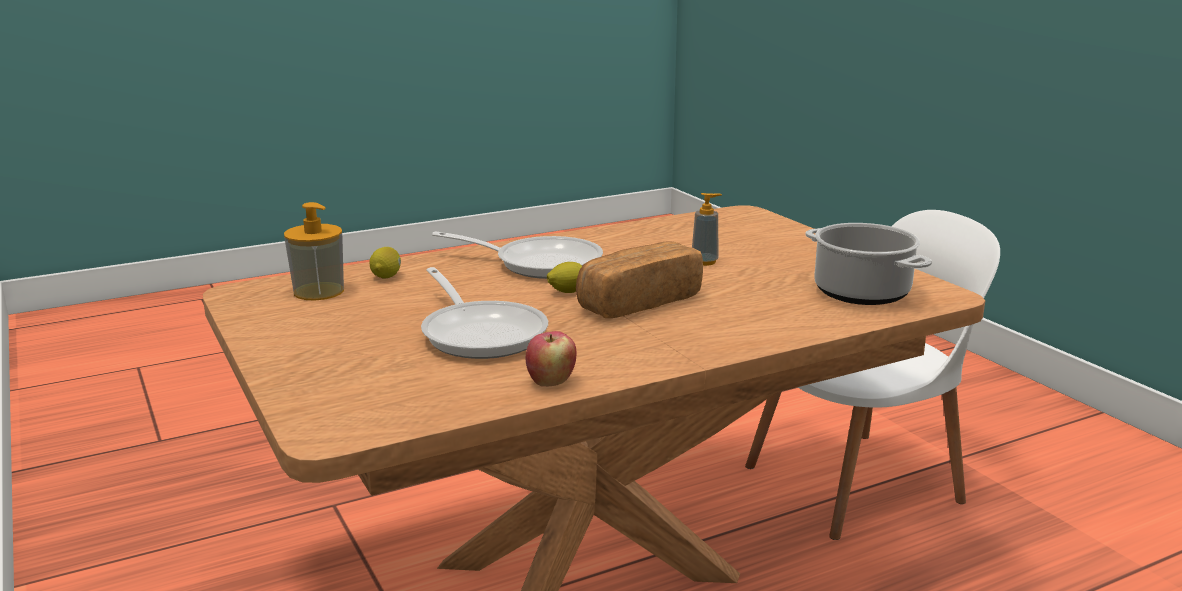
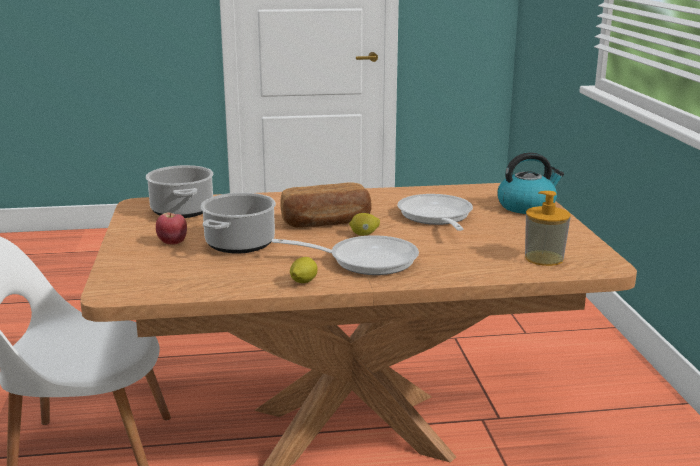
camera: 160 degrees left, 0 degrees up
(322, 379) = (527, 206): none -> kettle
(387, 276) = (491, 265): lemon -> lemon (303, 282)
(539, 263) = (365, 260): frying pan -> frying pan turned 150 degrees clockwise
(550, 382) = (411, 192): apple -> apple (172, 242)
(704, 262) = (240, 244): soap dispenser -> cooking pot

